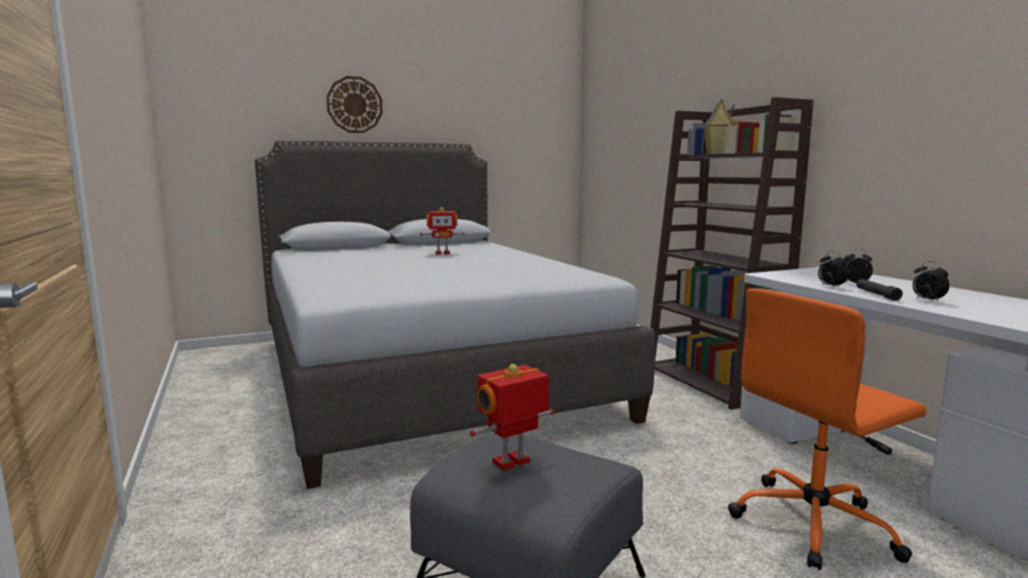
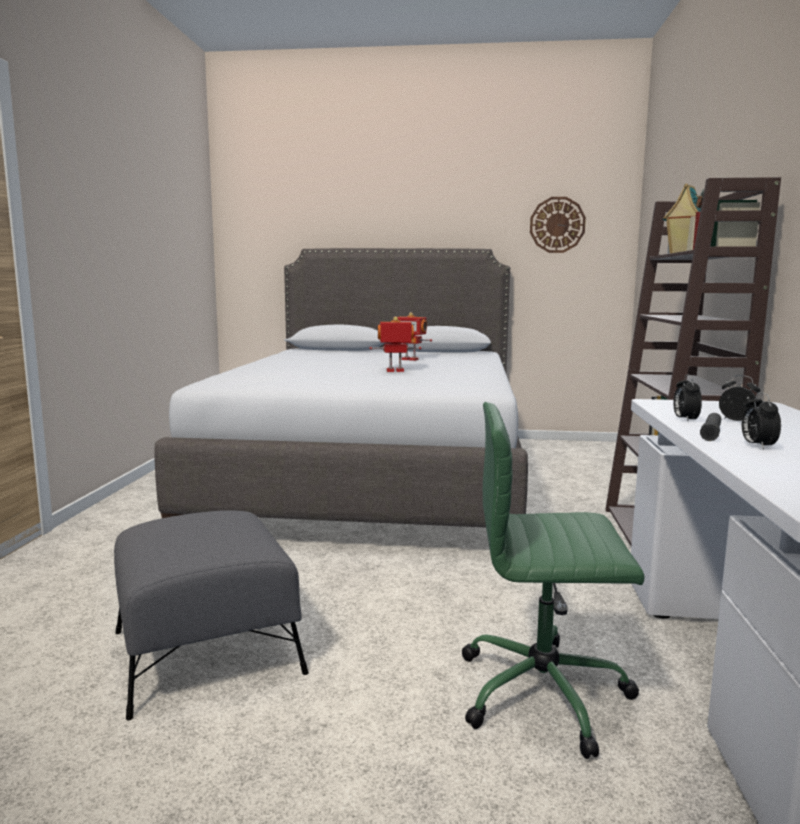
camera: 30 degrees right, 0 degrees up
(354, 105) = (378, 212): wall clock -> wall clock (557, 225)
(512, 463) = (190, 530): toy robot -> toy robot (395, 371)
(815, 524) = (545, 693): orange office chair -> green office chair

